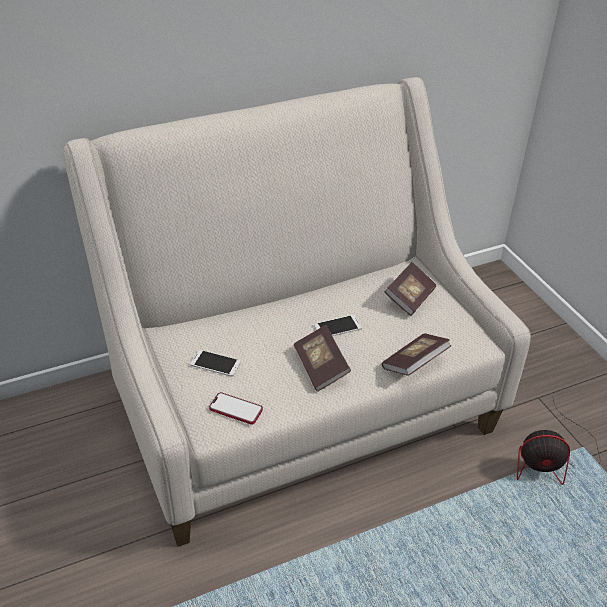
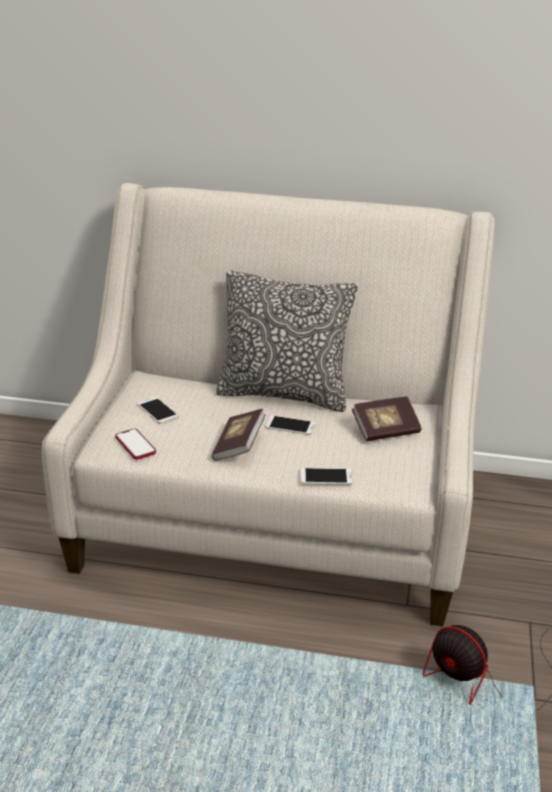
camera: 35 degrees right, 10 degrees down
(299, 297) = (283, 394): none -> pillow
(414, 364) = (325, 477): book -> phone

